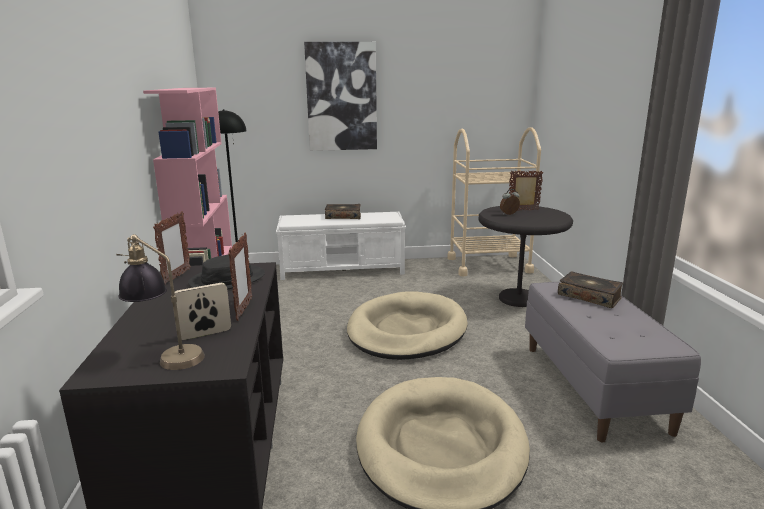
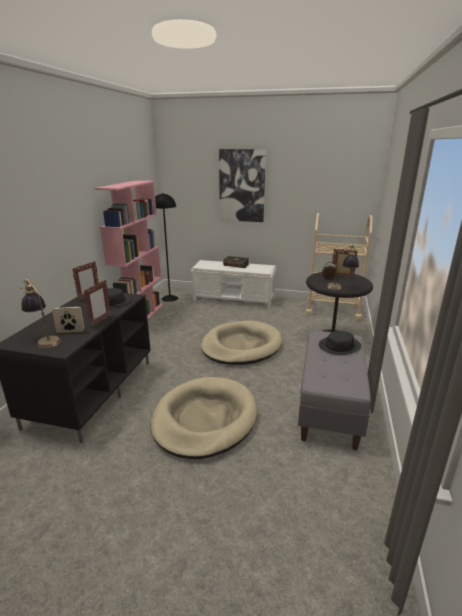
camera: 20 degrees right, 5 degrees up
(538, 222) = (341, 287): none -> table lamp
(589, 296) = (339, 346): book -> black hat

